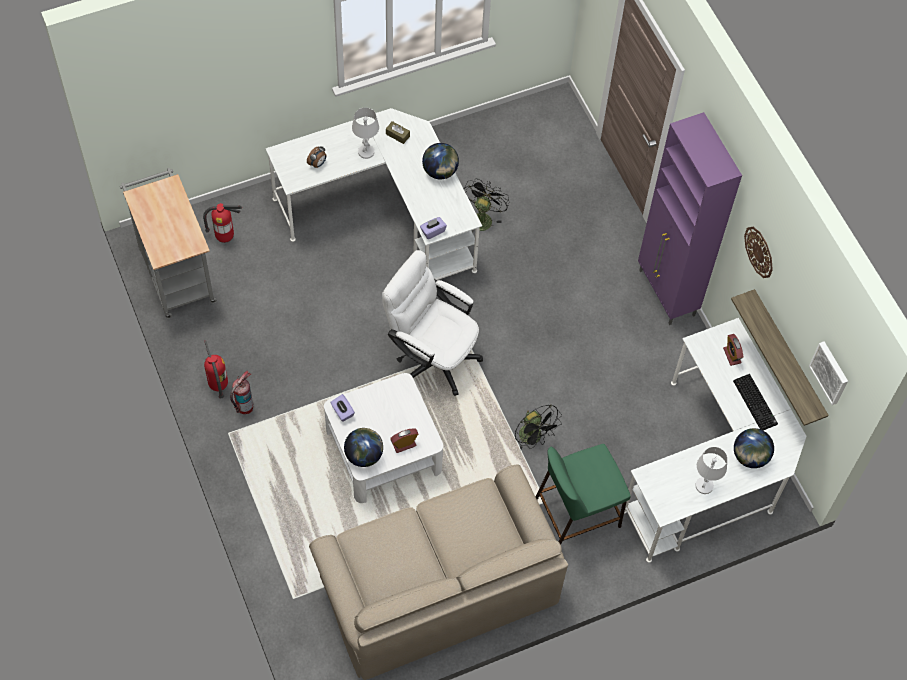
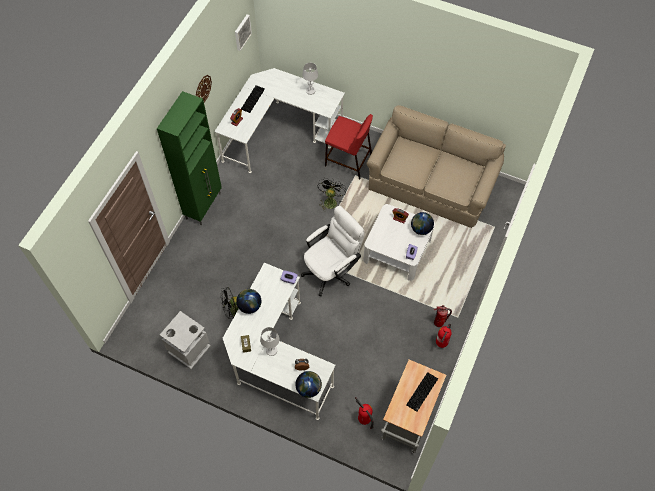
camera: 130 degrees left, 0 degrees up
(161, 230) = (422, 392): none -> keyboard
(432, 355) = (332, 270): white office chair -> white office chair turned 120 degrees counterclockwise
(480, 145) = (189, 349): none -> grey trash can
(577, 513) = (348, 161): green stool -> red stool
(666, 294) = (204, 205): purple cabinet -> green cabinet
(750, 457) = (281, 85): globe -> globe (309, 388)
(787, 358) = (231, 80): shelf -> none

